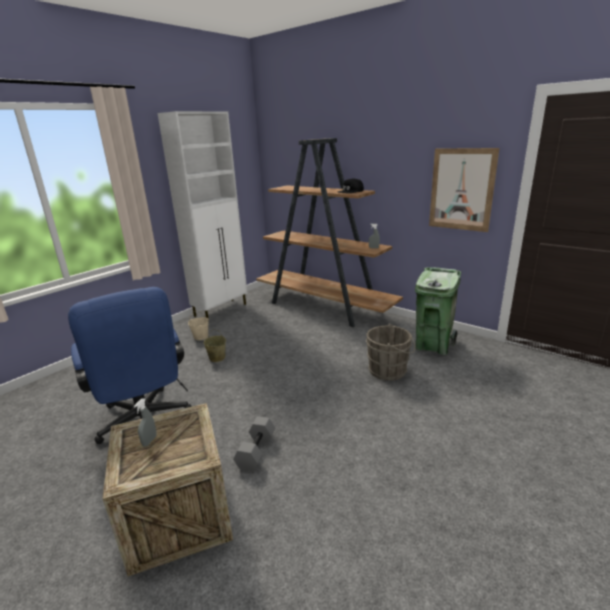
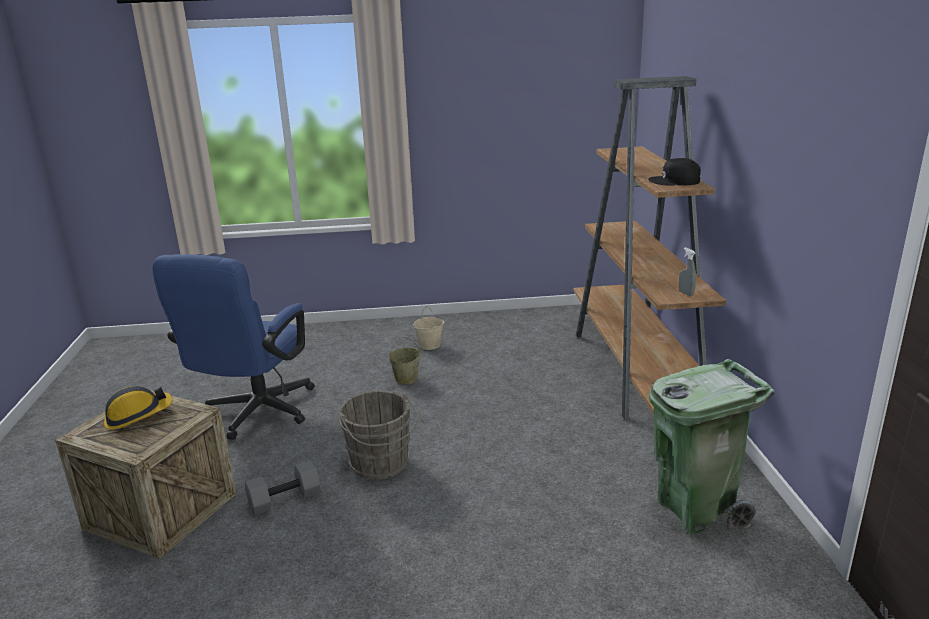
camera: 45 degrees right, 0 degrees up
(149, 441) = (138, 415): grey spray bottle -> hard hat
(221, 309) = (503, 319): white cabinet -> none
(390, 370) = (563, 506): grey bucket -> grey bucket (381, 464)
(461, 189) = (826, 225): picture -> none

